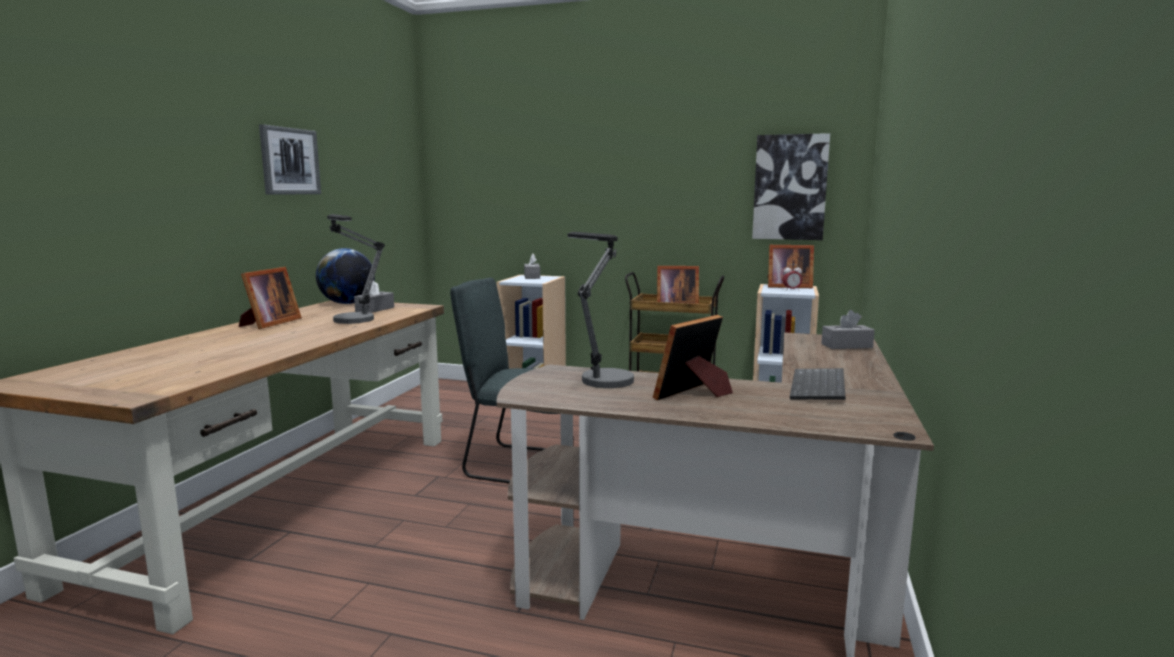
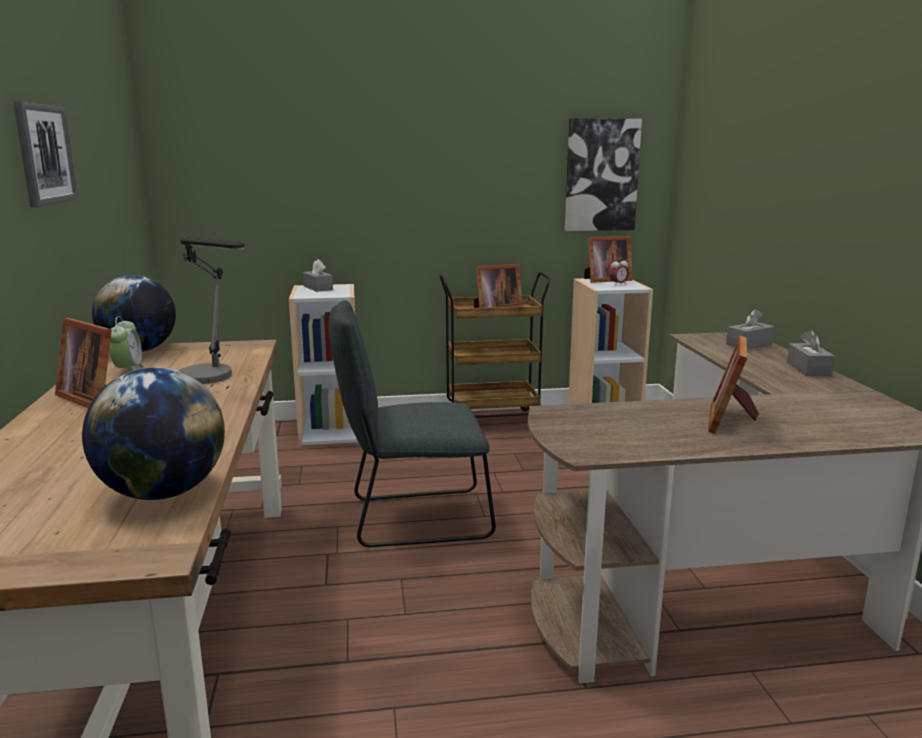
camera: 25 degrees left, 5 degrees up
(201, 371) = (162, 493): none -> globe
(269, 324) = (93, 398): picture frame -> picture frame turned 135 degrees clockwise
(318, 312) = (128, 371): none -> alarm clock
(375, 309) = (200, 356): grey tissue box -> grey tissue box (808, 369)
(600, 376) = (611, 413): table lamp -> none
(820, 387) = (810, 395): keyboard -> none

